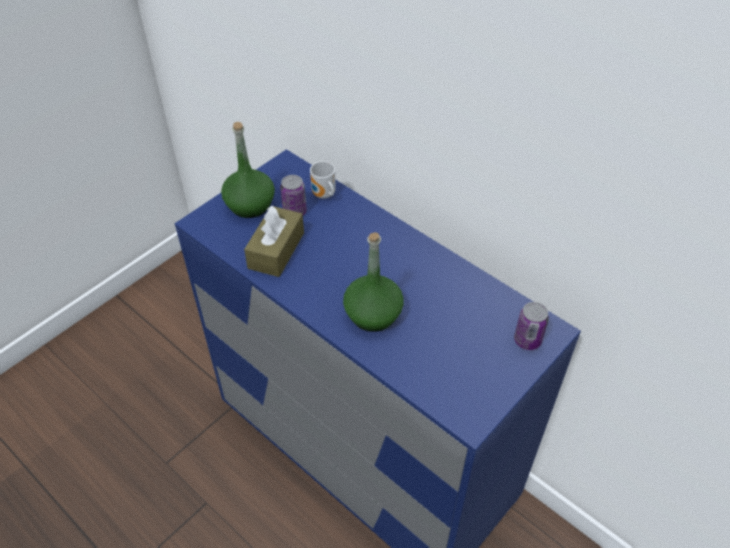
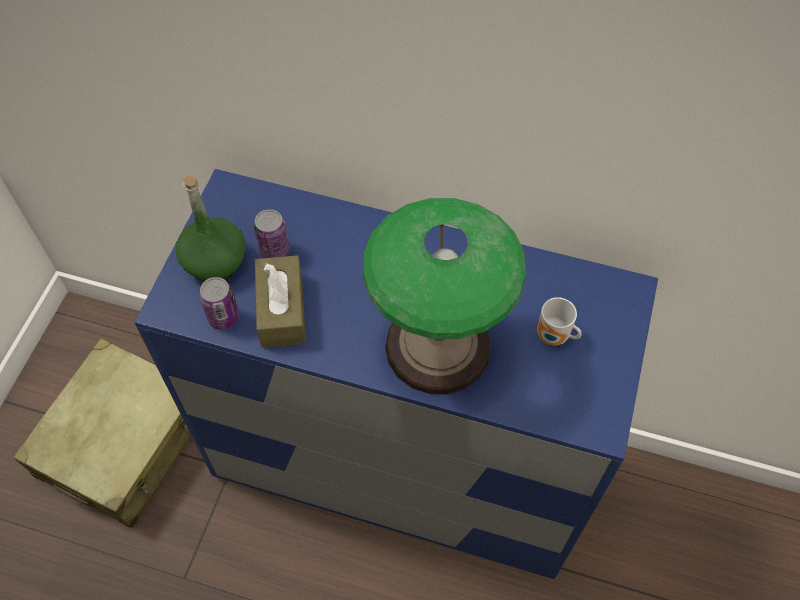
camera: 25 degrees left, 10 degrees up
(177, 353) = (124, 442): none -> beige suitcase
(323, 195) = (297, 216): mug -> mug (554, 337)
(372, 314) = (437, 347): green bottle -> table lamp
(527, 340) = (612, 311): can -> can (223, 317)

